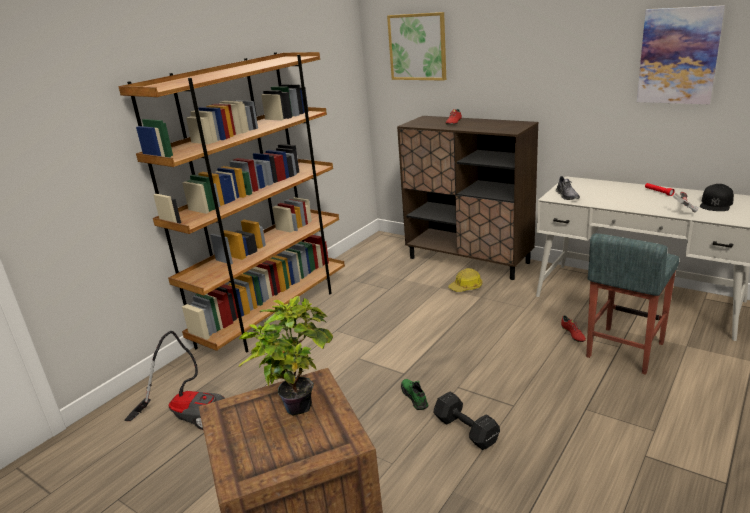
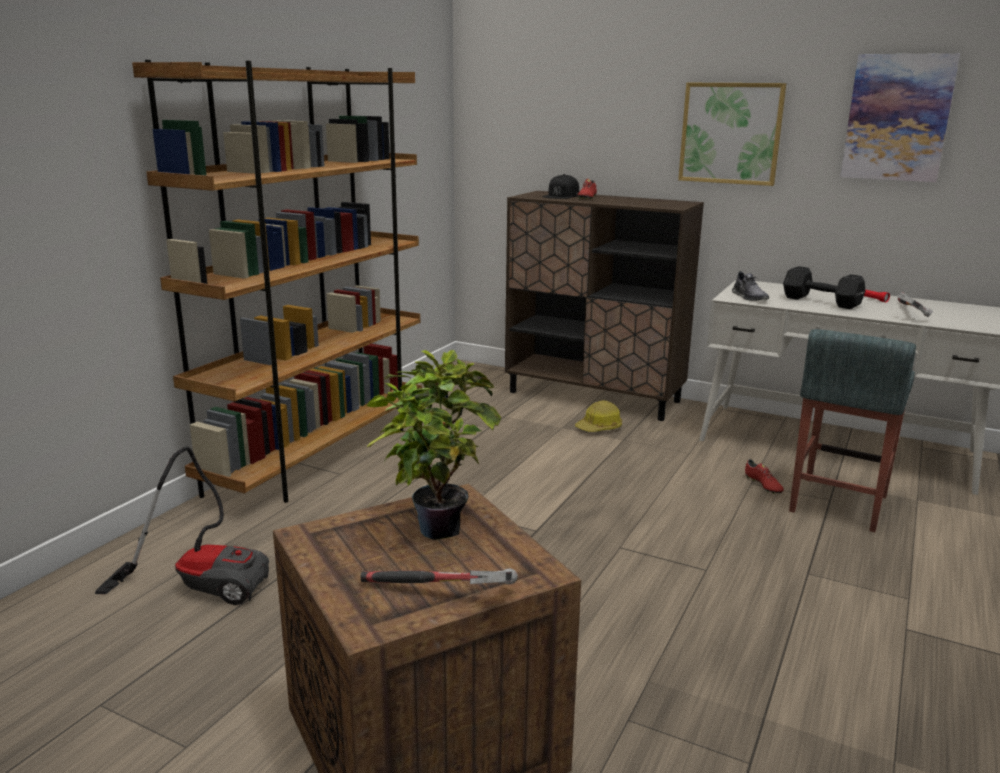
camera: 10 degrees left, 5 degrees down
(285, 459) = (441, 594): none -> hammer
(414, 397) = (559, 559): green shoe -> none
(417, 47) = (536, 94): picture -> picture (730, 133)
(466, 431) = (648, 602): black dumbbell -> black dumbbell (822, 302)
(716, 203) = (947, 311): black cap -> black cap (561, 196)

